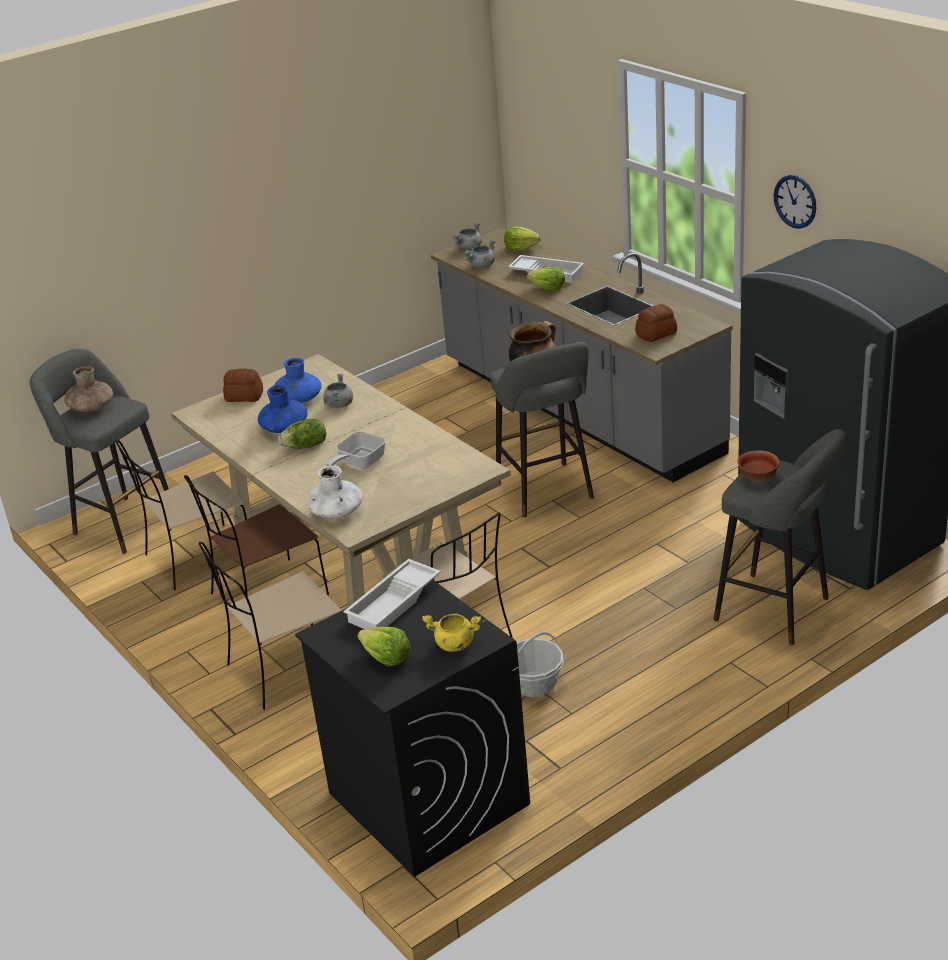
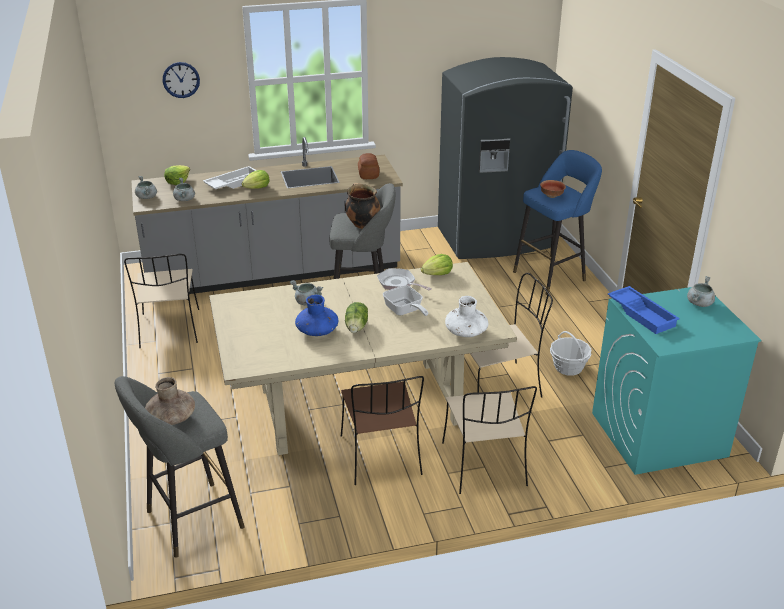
camera: 70 degrees left, 0 degrees up
(197, 558) = (293, 484): beige chair -> beige chair (170, 330)
(244, 397) = (241, 340): bread -> none
(299, 399) = (277, 316): blue vase -> none
(386, 658) = (703, 328): lettuce -> lettuce (437, 274)
(395, 603) = (642, 314): white tray -> blue tray
(418, 442) = (398, 283): none -> frying pan
(426, 798) = (658, 435): black washing machine -> turquoise washing machine
(454, 644) = (699, 303): yellow cooking pot -> grey cooking pot
(778, 611) = (552, 275): grey stool -> blue stool
(795, 201) = (412, 57): wall clock -> wall clock (181, 80)

